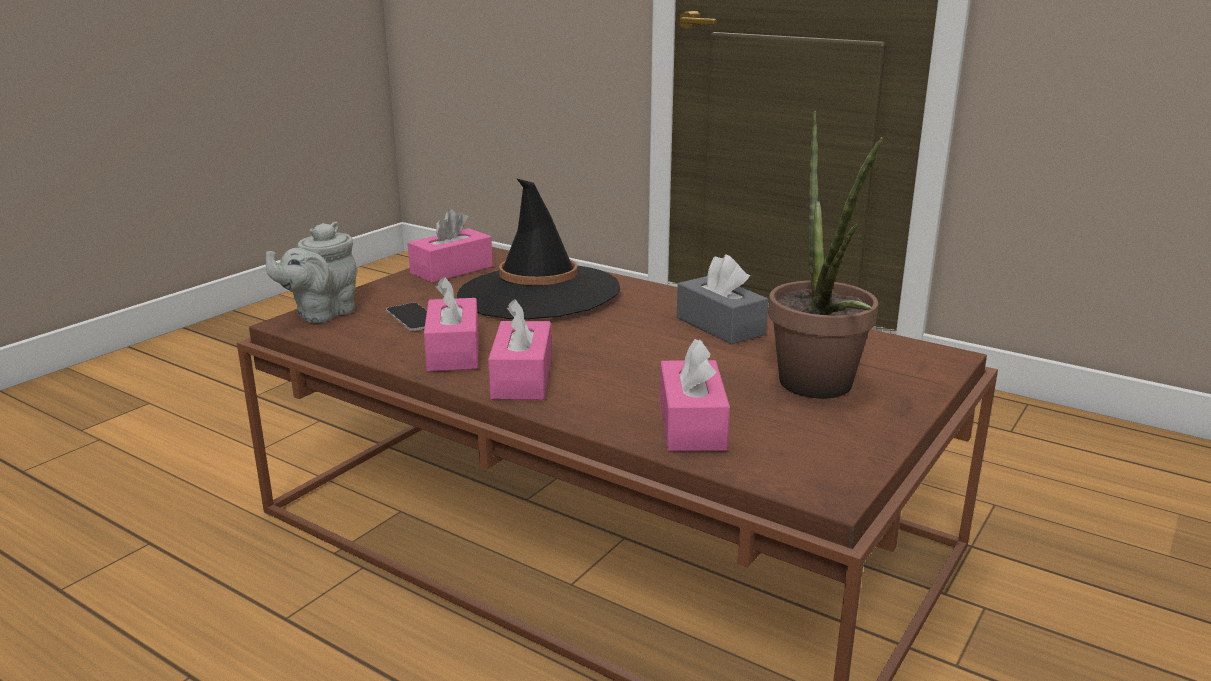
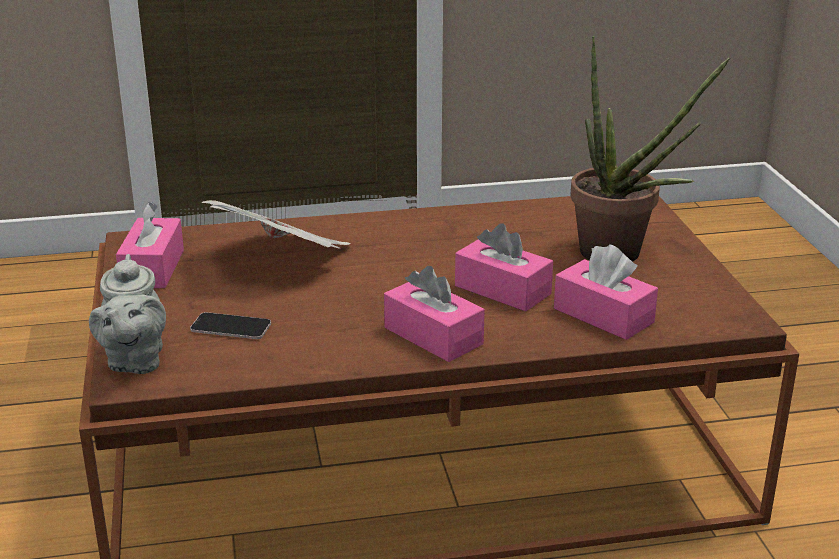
camera: 45 degrees left, 5 degrees up
(453, 351) = (335, 340): pink tissue box -> pink tissue box (502, 290)
(538, 293) = (282, 260): black hat -> newspaper
(720, 326) = (472, 233): grey tissue box -> none

